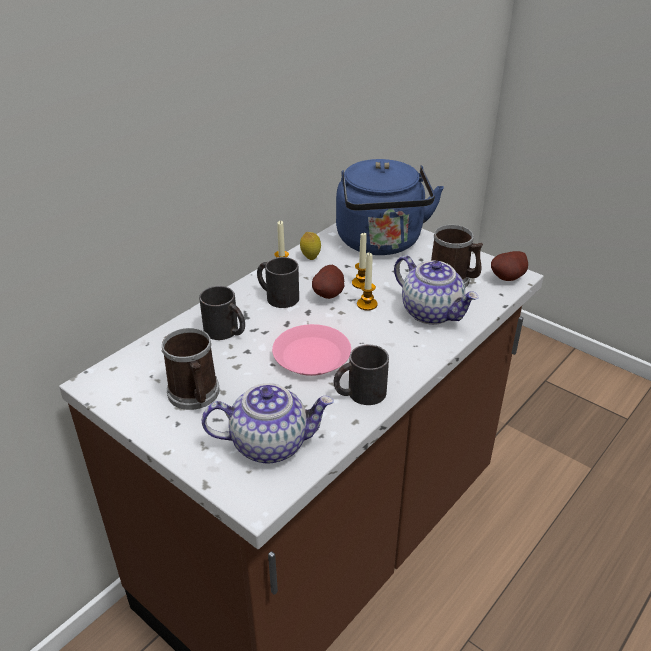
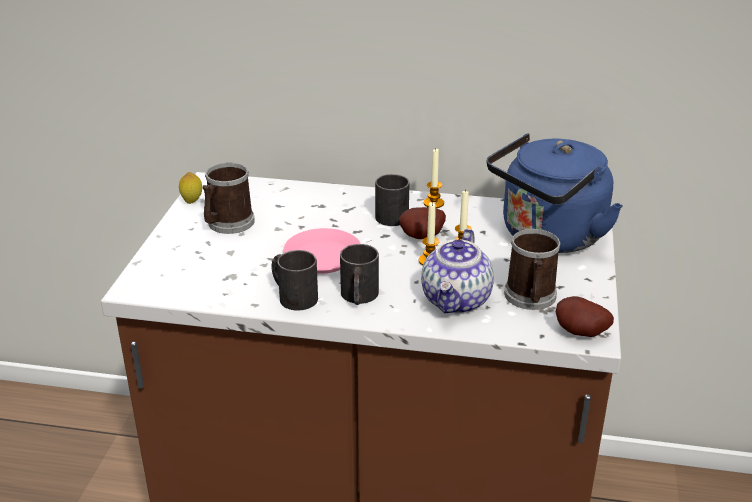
camera: 60 degrees right, 5 degrees down
(226, 332) = (317, 209): black mug -> black mug (358, 297)
(270, 443) = (198, 273): teapot -> none
(310, 258) = (472, 209): lemon -> lemon (192, 202)

